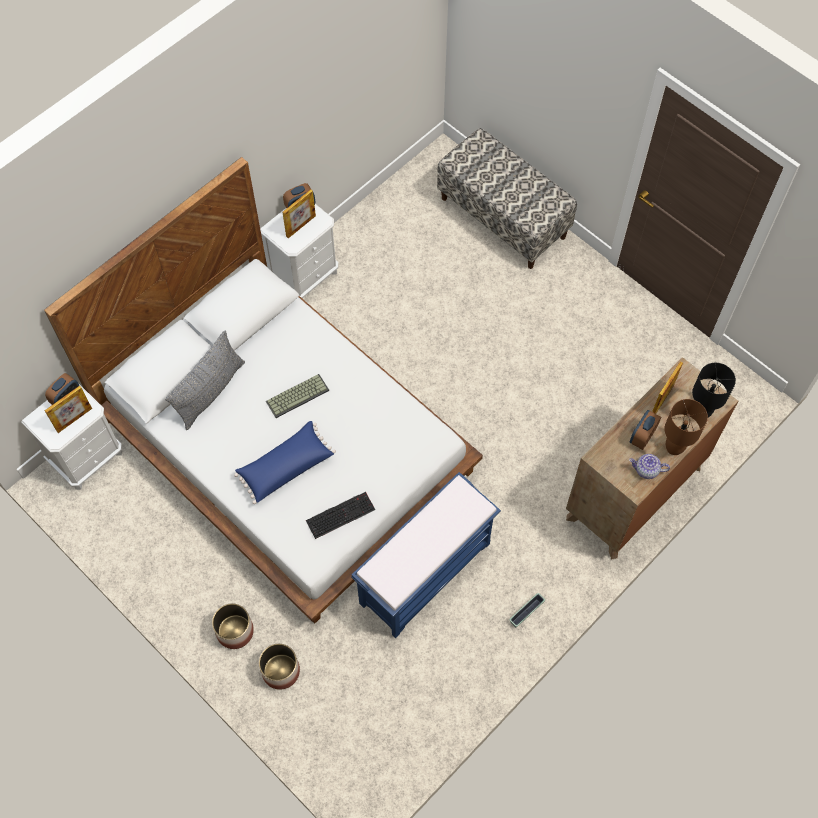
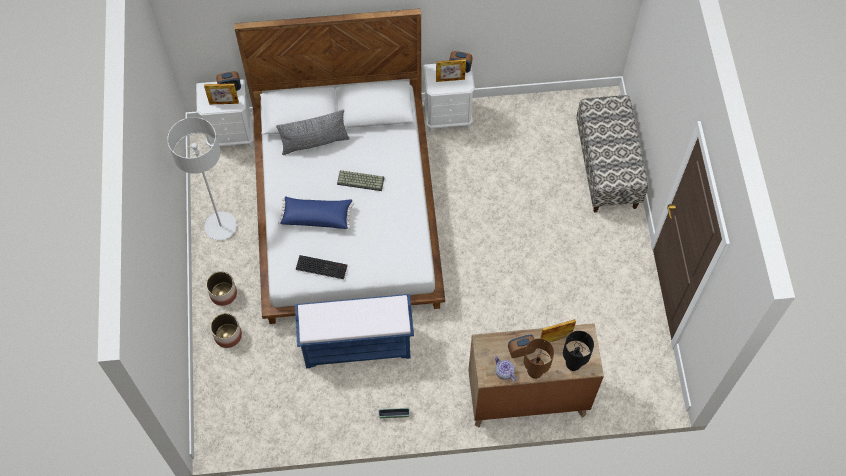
camera: 40 degrees right, 0 degrees up
(166, 563) = (221, 226): none -> grey floor lamp

